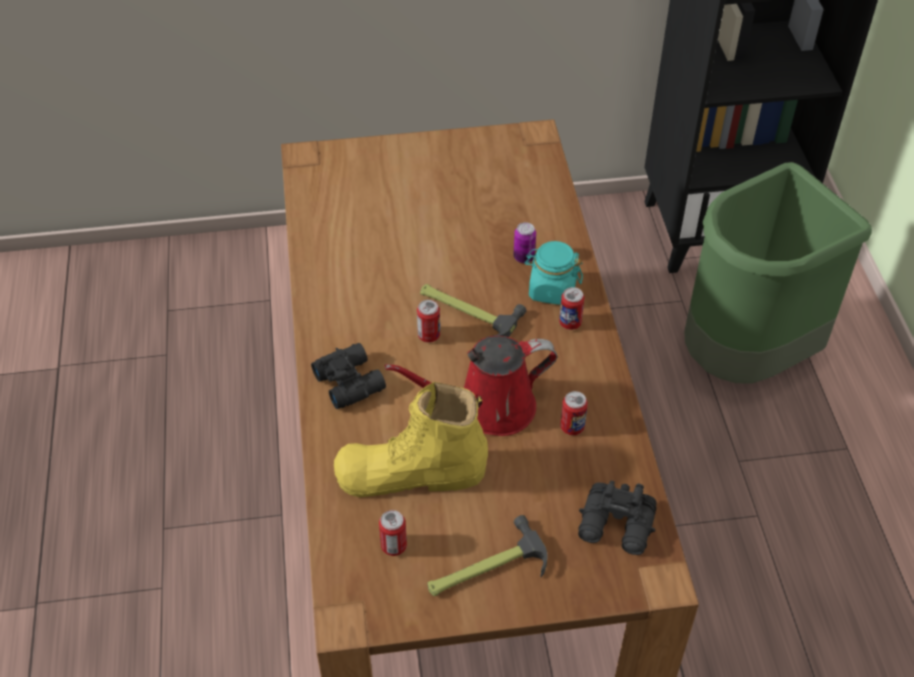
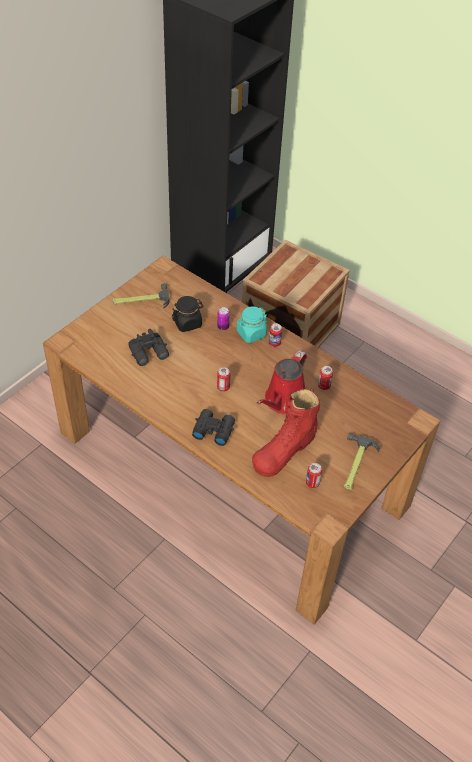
camera: 45 degrees left, 0 degrees up
(411, 473) = (284, 449): yellow boot -> red boot
(467, 311) = (227, 366): hammer -> hammer (141, 300)
(482, 224) = (187, 323): none -> black jar
(617, 527) = (383, 412): black binoculars -> black binoculars (150, 353)
(745, 359) = (290, 329): green trash can -> crate

